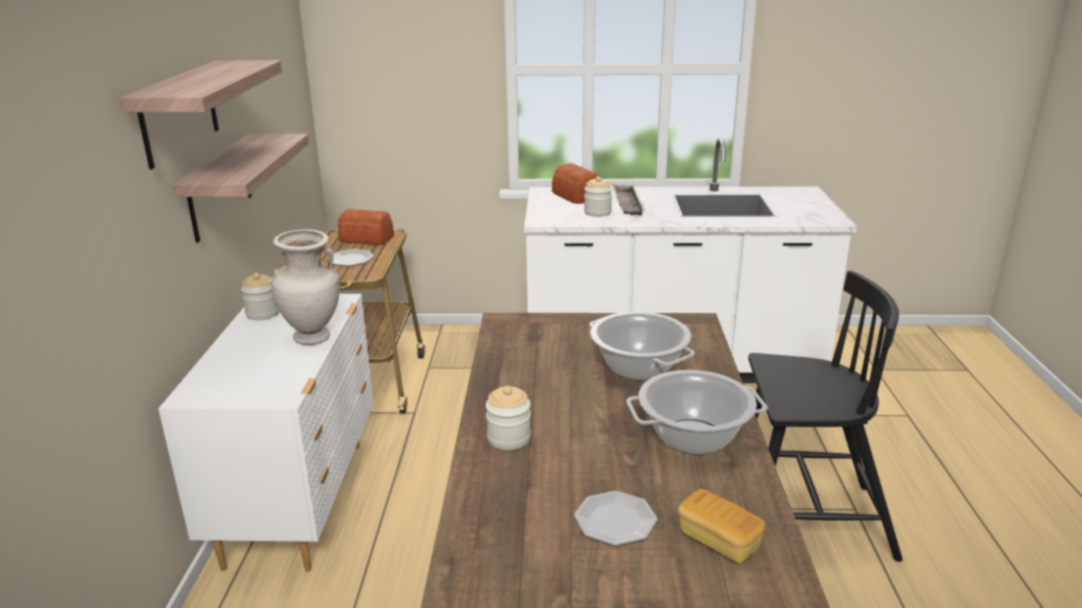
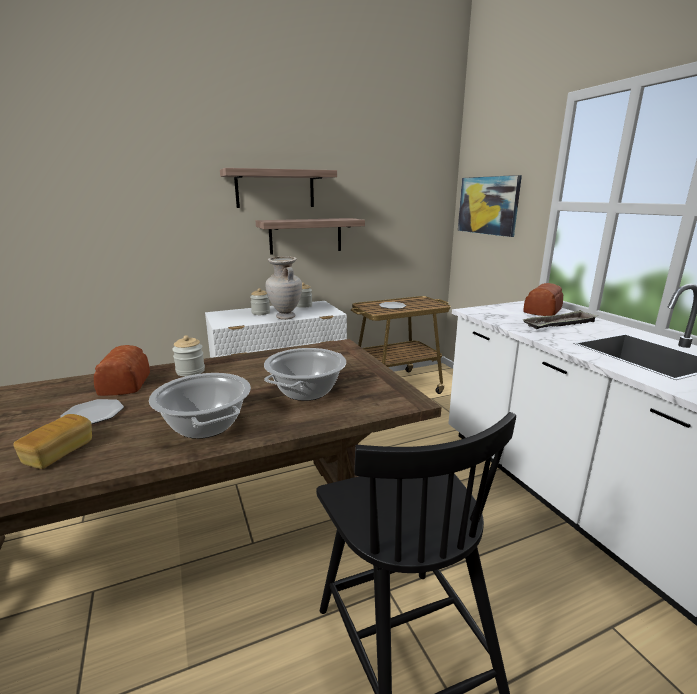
camera: 65 degrees right, 5 degrees down
(367, 239) = (424, 303): bread -> bread (123, 384)
(389, 73) = (488, 205): none -> picture
(597, 212) = (520, 320): jar -> jar (261, 313)

